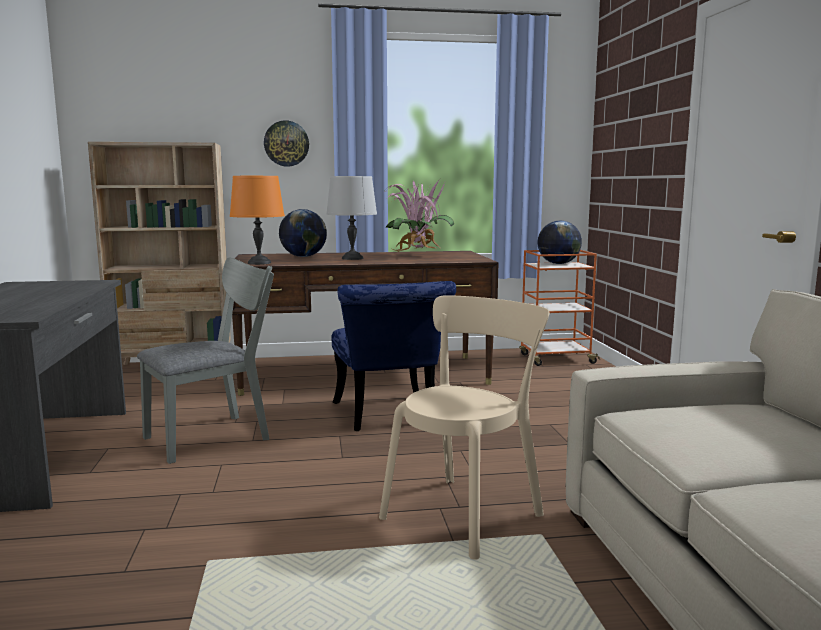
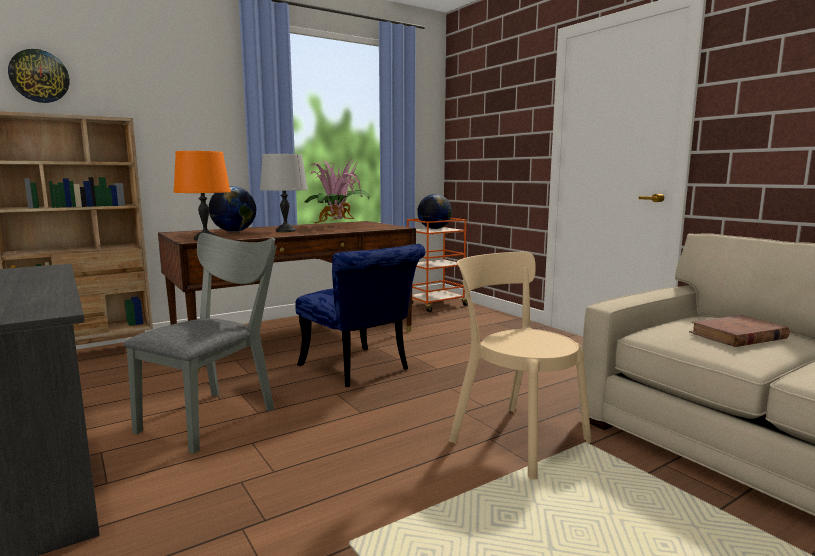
camera: 25 degrees left, 0 degrees up
(286, 143) = (195, 123): wall clock -> wall clock (39, 76)
(466, 513) = (514, 438): beige chair -> beige chair turned 60 degrees counterclockwise
(740, 432) = (737, 336): none -> brown book

